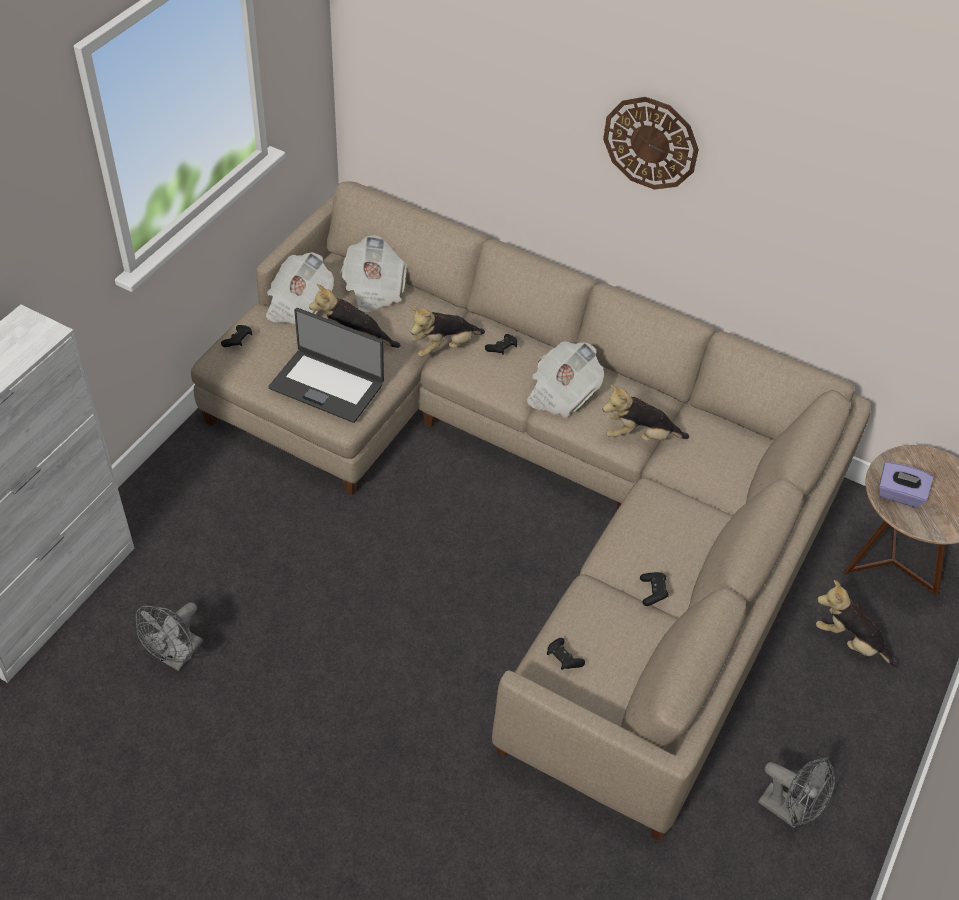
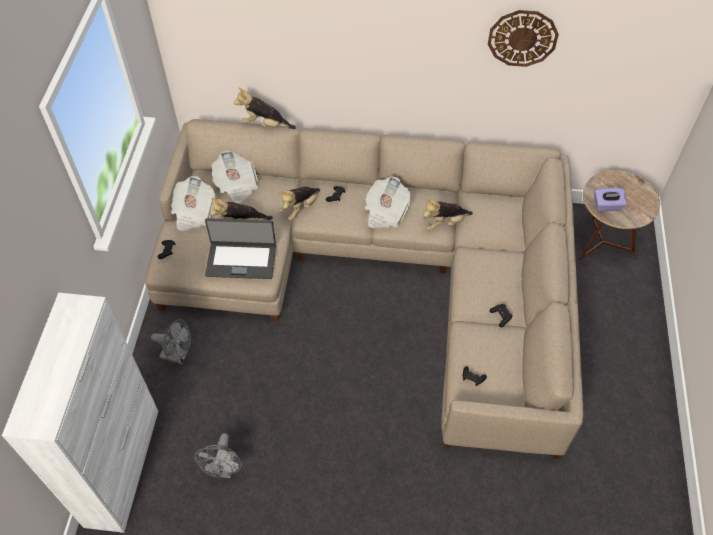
camera: 20 degrees left, 5 degrees up
(651, 143) = (400, 41): wall clock -> wall clock (522, 38)
(788, 811) = (617, 411): grey fan -> grey fan (178, 356)
(849, 641) = (602, 299): plush toy -> plush toy (265, 124)

